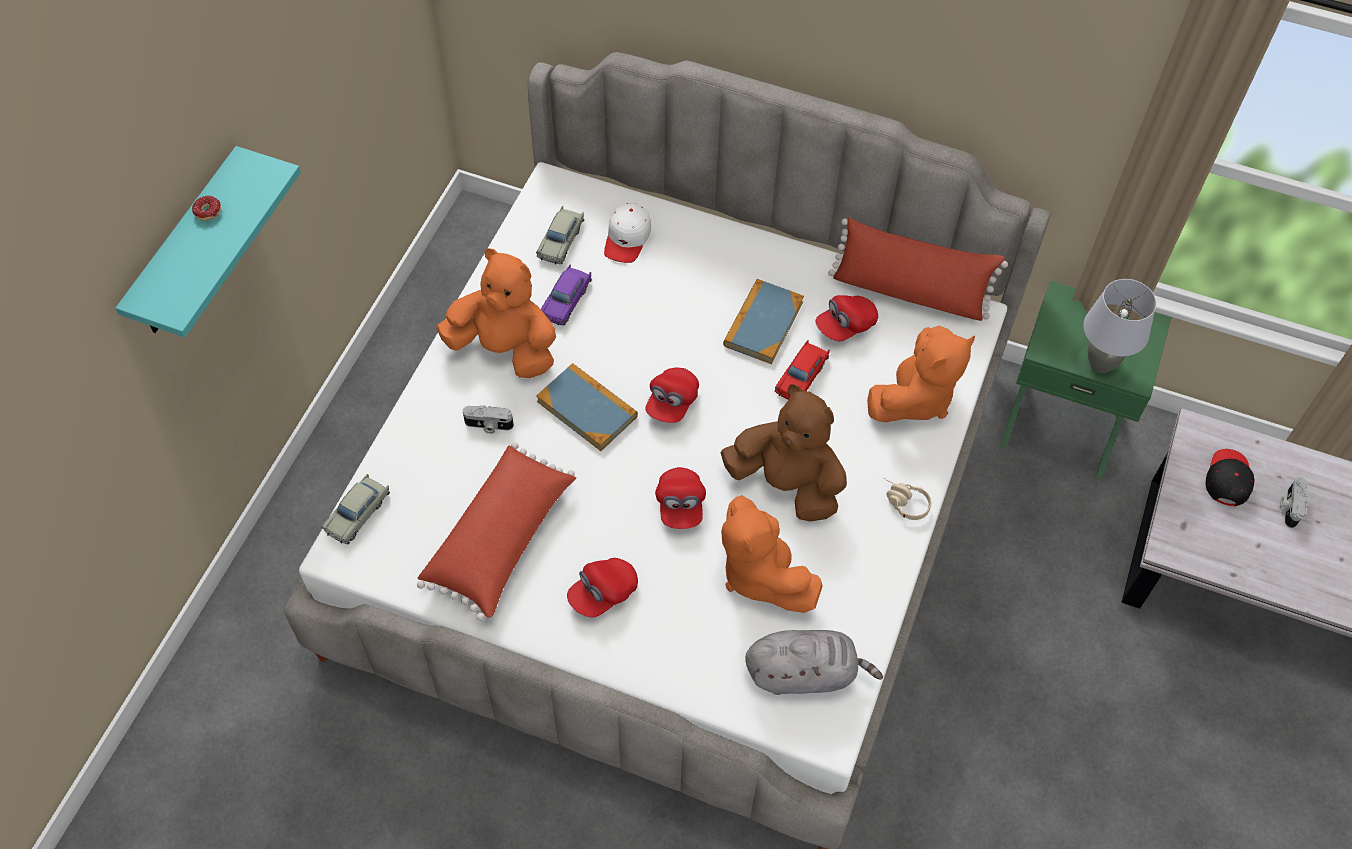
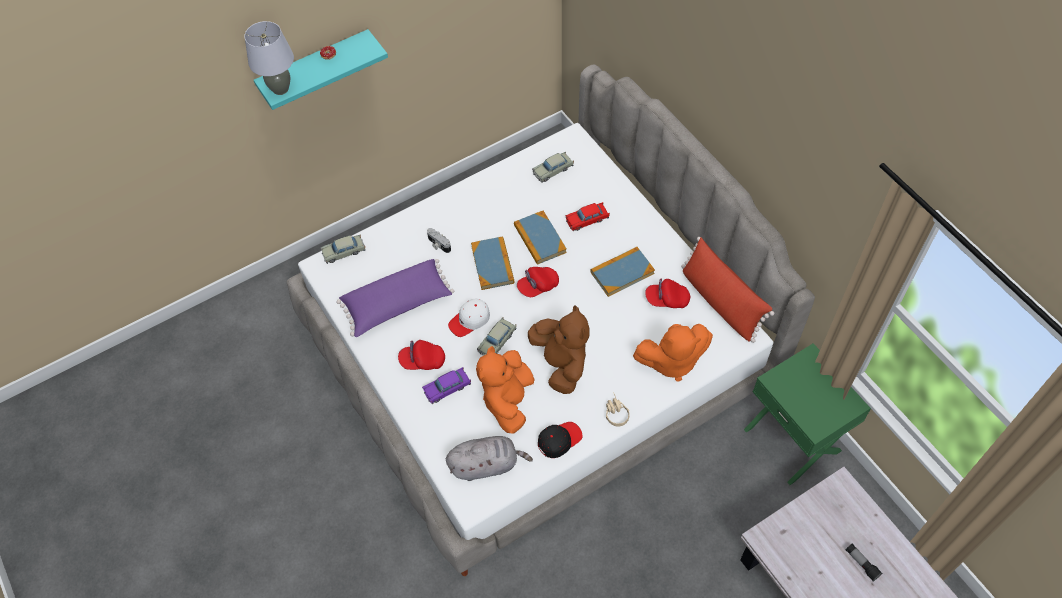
camera: 40 degrees right, 0 degrees up
(502, 540) = (398, 305): red pillow -> purple pillow
(505, 349) = (478, 210): orange plush toy -> none
(566, 300) = (529, 203): purple toy car -> purple toy car (447, 388)
(621, 340) = (539, 239): none -> book
(627, 238) = (588, 187): white cap -> white cap (470, 320)
(680, 505) = (497, 341): red cap -> beige toy car
(801, 377) = (618, 313): red toy car -> red toy car (587, 220)
(805, 673) = (486, 464): grey plush toy -> grey plush toy turned 45 degrees counterclockwise
(1100, 364) = (800, 407): grey table lamp -> grey table lamp (280, 89)
(1227, 479) = (835, 523): black cap -> black cap (559, 440)
(1289, 506) = (861, 563): camera -> flashlight

